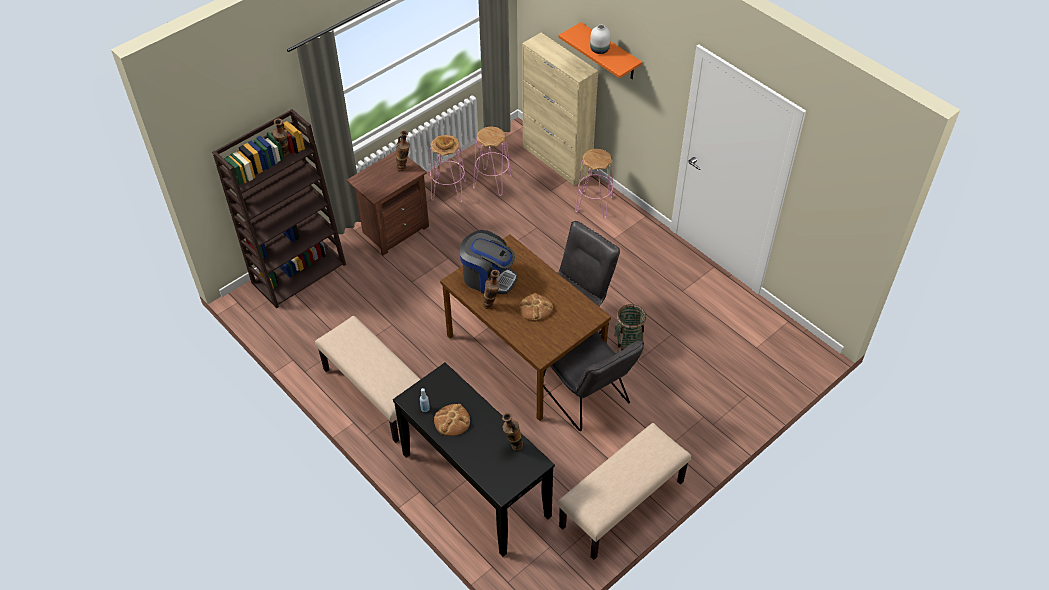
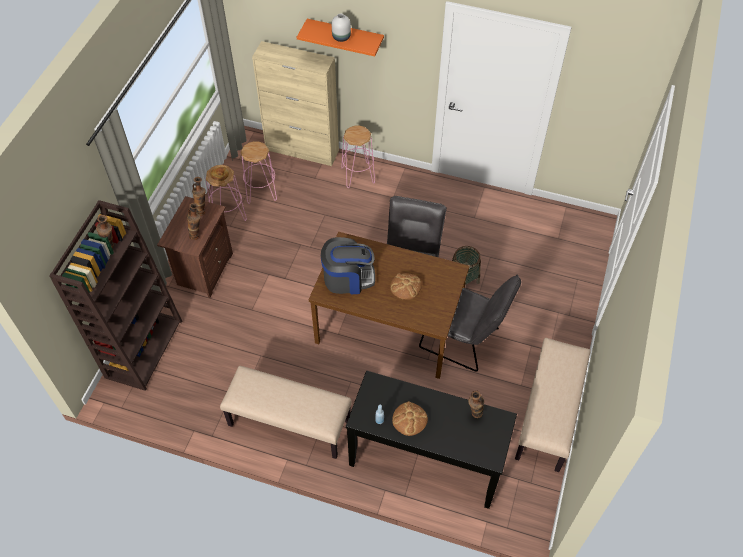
camera: 30 degrees left, 5 degrees up
(492, 305) = (368, 301): vase -> vase (197, 235)

